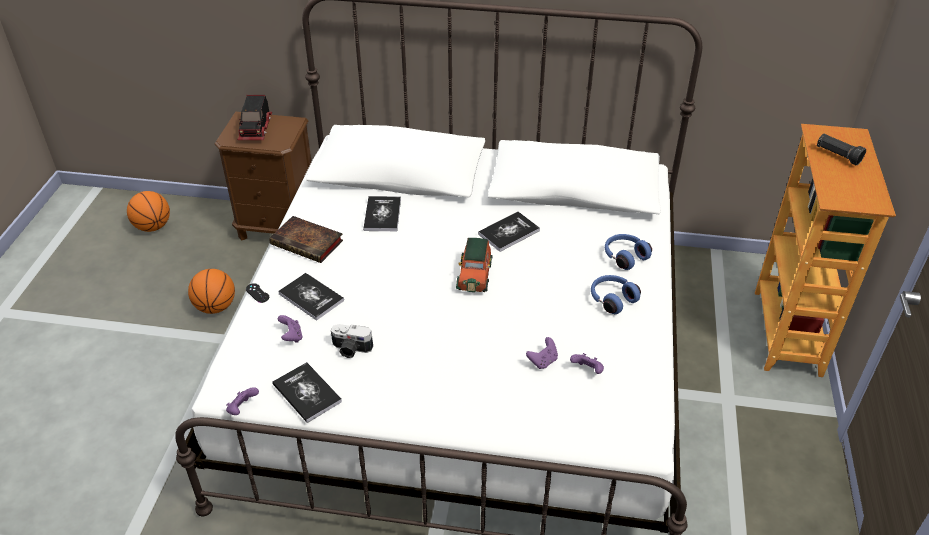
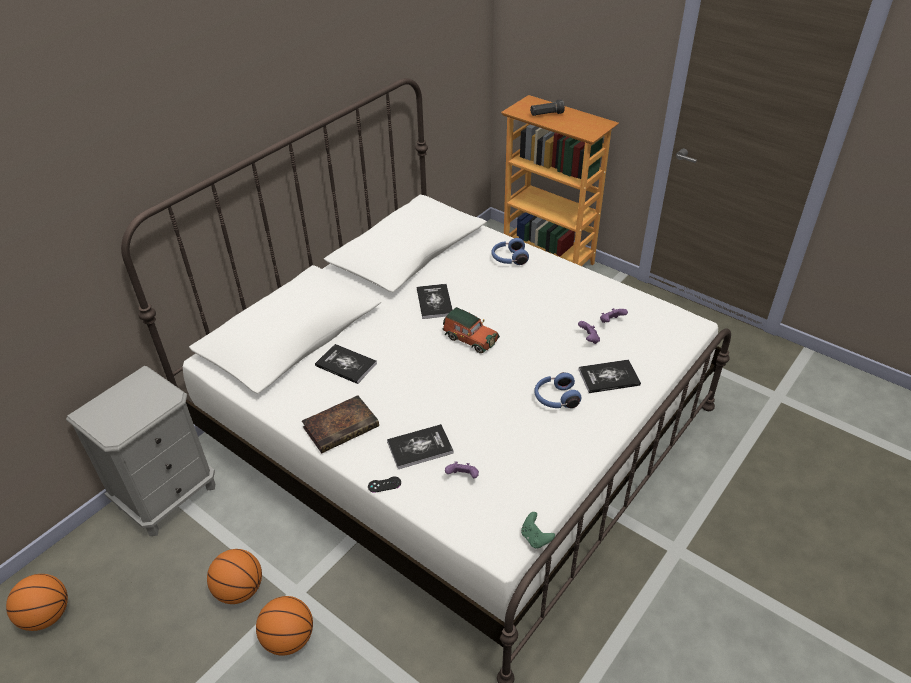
camera: 60 degrees left, 0 degrees up
(186, 354) = (289, 639): none -> basketball
(242, 409) = (535, 538): purple game controller -> green game controller
(256, 129) = (121, 408): toy truck -> none
(278, 226) = (167, 496): brown nightstand -> grey nightstand
(307, 393) = (542, 486): book -> book (609, 377)
(351, 349) = (506, 442): camera -> none
(612, 299) = (548, 282): blue headphones -> blue headphones (555, 398)

